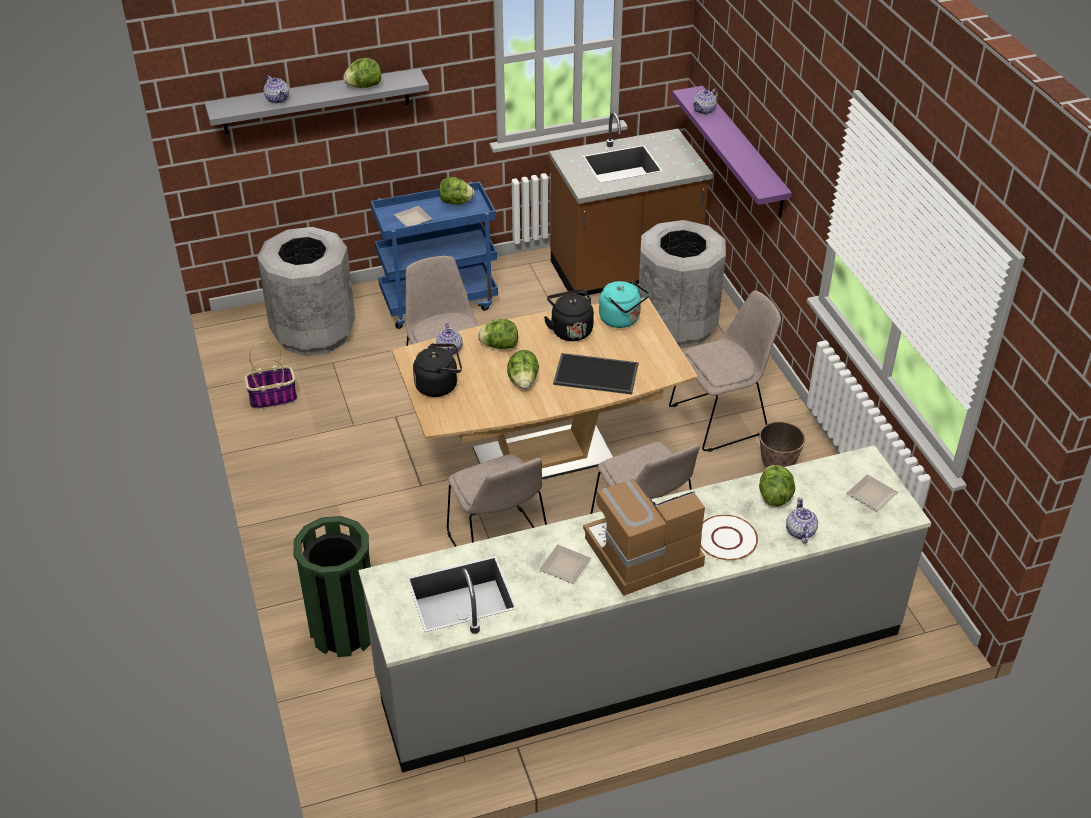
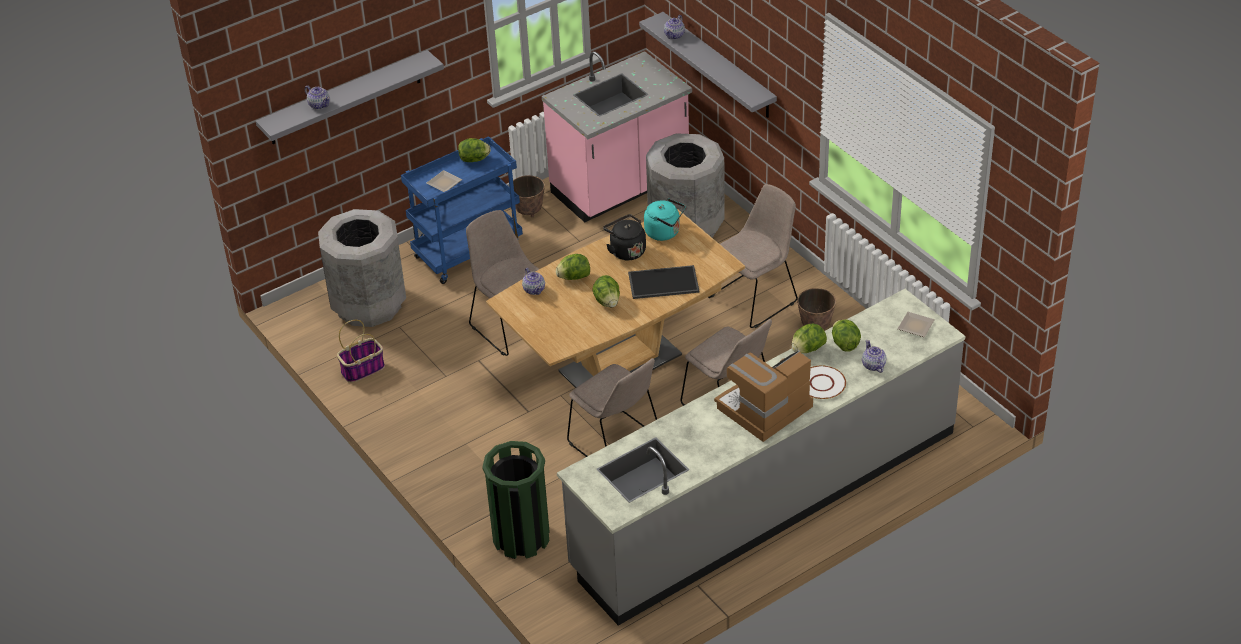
camera: 15 degrees left, 0 degrees up
(364, 86) = (388, 77): lettuce -> lettuce (807, 349)
(439, 385) = (540, 320): black kettle -> none
(519, 275) = (529, 212): none -> planter
(563, 566) = (710, 432): plate -> none
(624, 272) = (621, 188): brown counter -> pink counter
(743, 152) = (718, 66): purple shelf -> grey shelf

